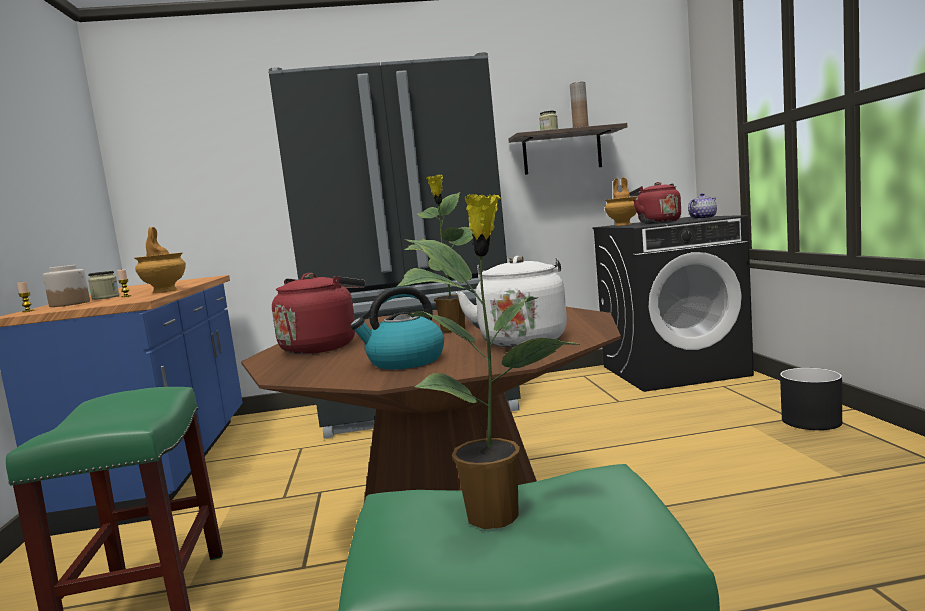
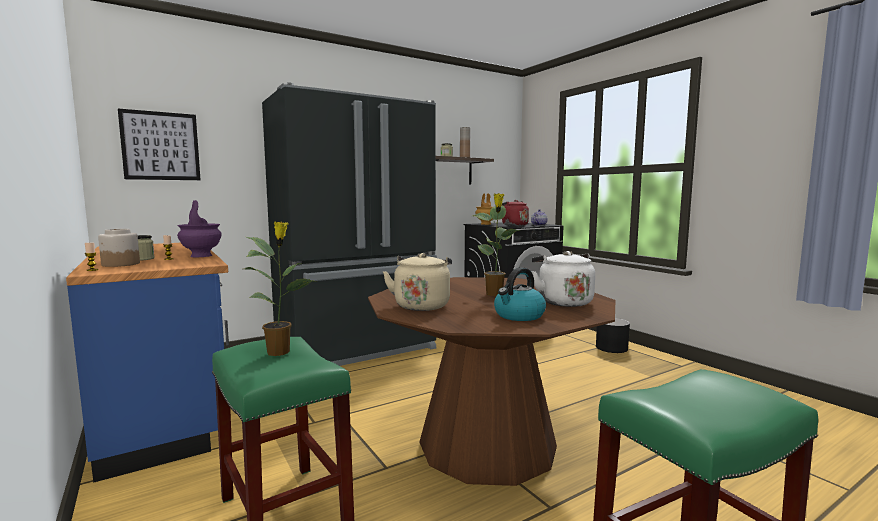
camera: 25 degrees left, 0 degrees up
(165, 291) = (201, 256): brown vase -> purple vase
(183, 169) = (161, 146): none -> picture
(322, 347) = (422, 305): red kettle -> beige kettle
(496, 515) = (699, 397): potted plant -> potted plant (280, 352)

